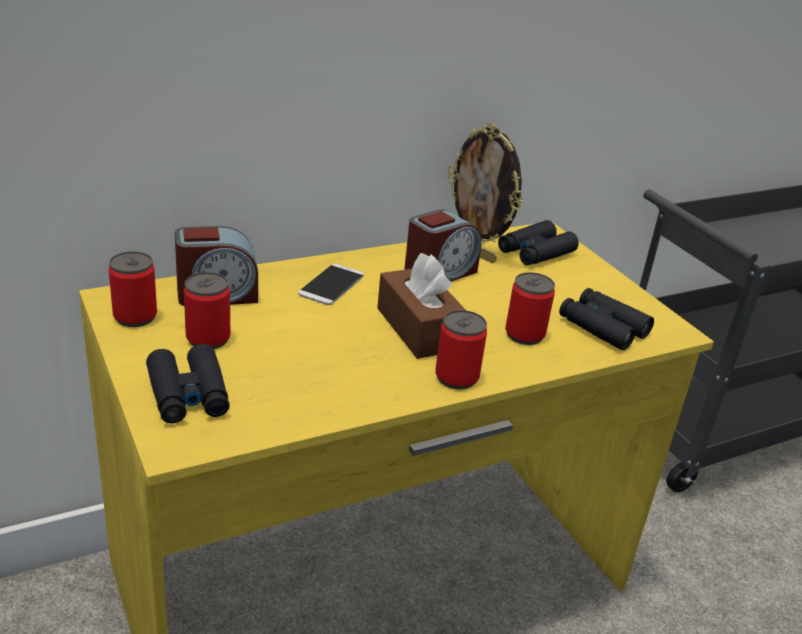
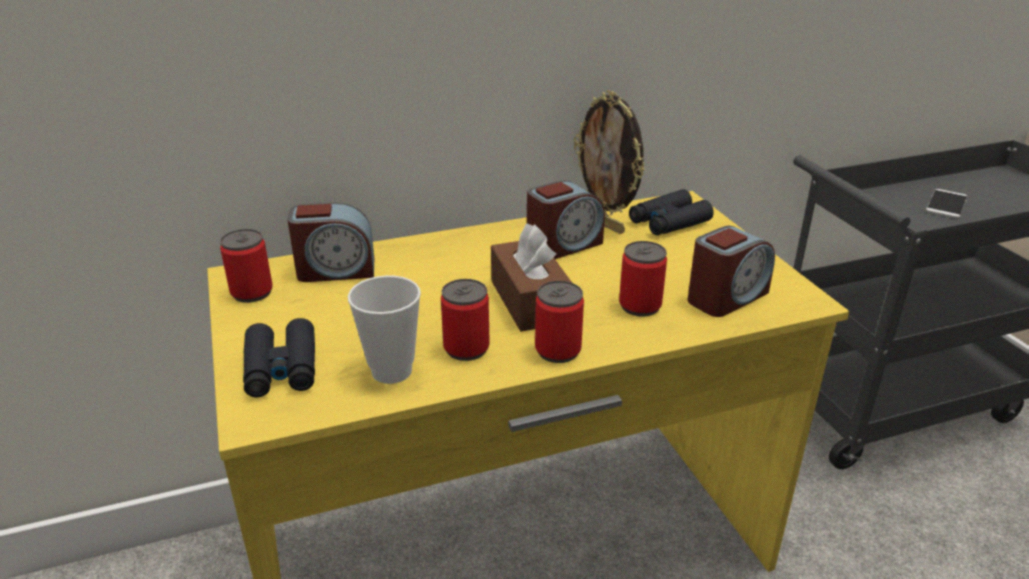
camera: 10 degrees right, 0 degrees up
(208, 339) = (315, 313): can -> can (466, 348)
(300, 397) = (391, 371): none -> cup
(331, 285) = (451, 259): phone -> phone (946, 204)
(602, 327) = (726, 297): black binoculars -> alarm clock

